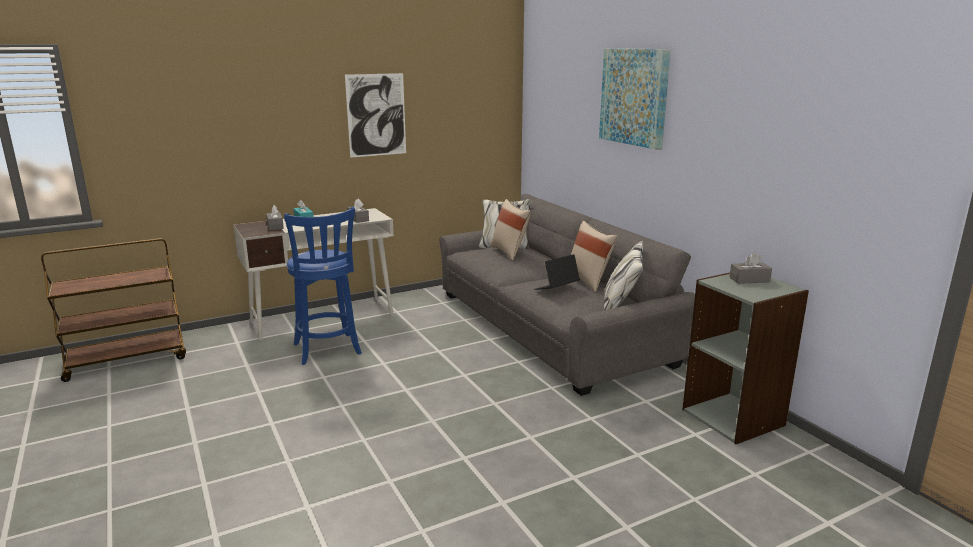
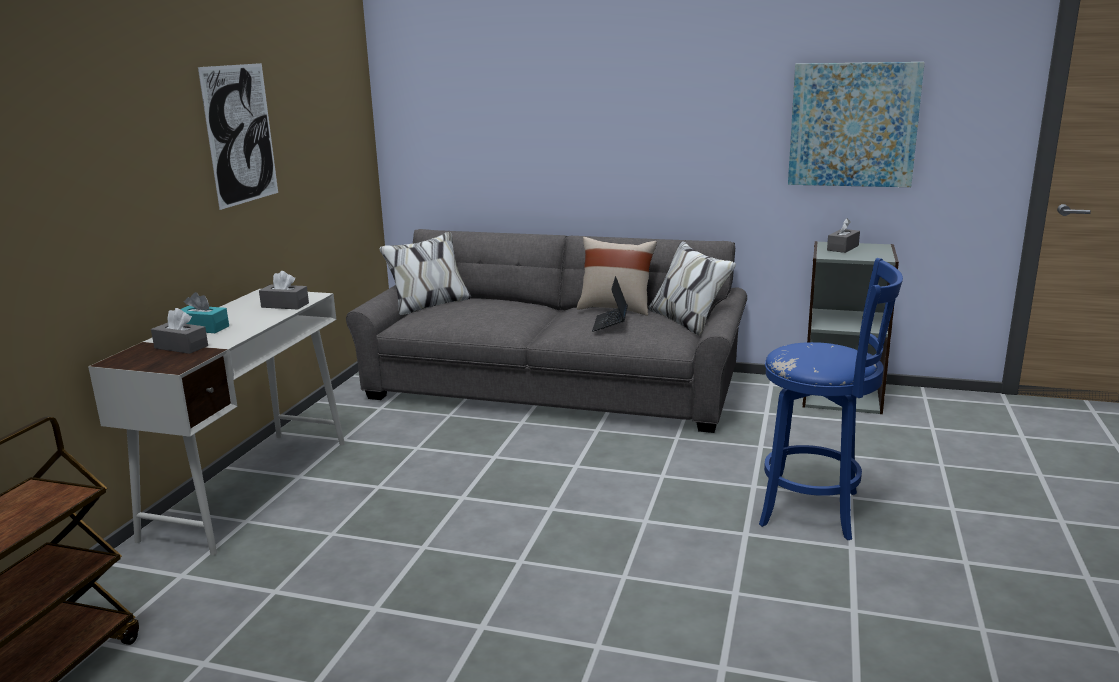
camera: 45 degrees left, 0 degrees up
(328, 350) = (356, 518): blue stool -> blue stool (816, 510)
(510, 252) = (465, 307): beige pillow -> none
(634, 97) = (611, 74): picture -> picture (853, 125)

